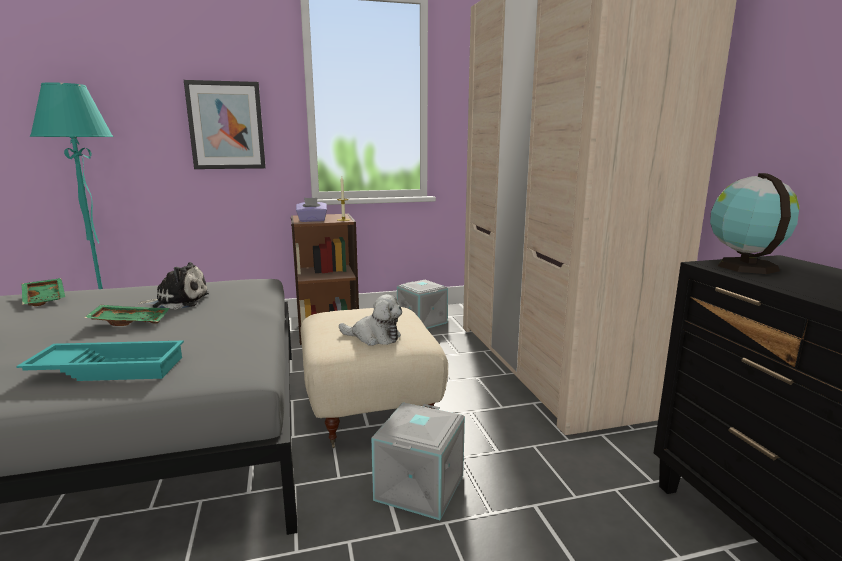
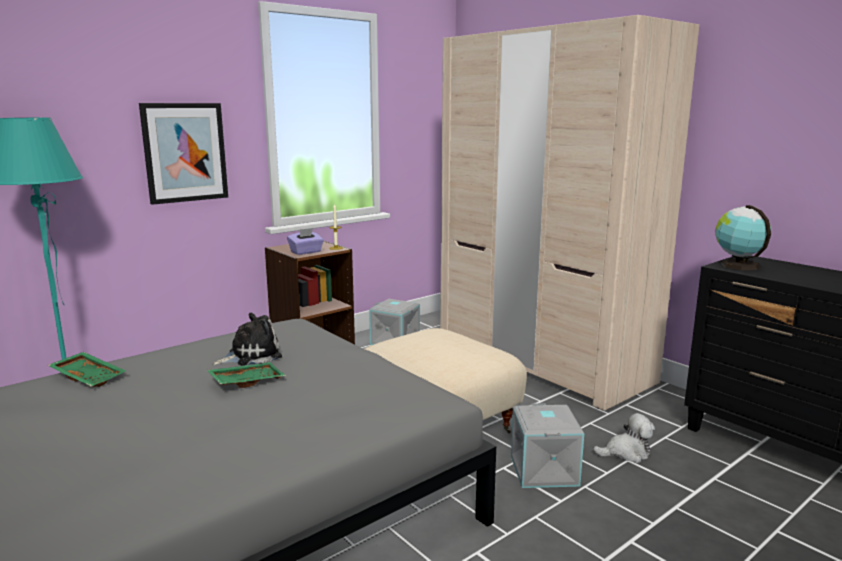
camera: 25 degrees left, 0 degrees up
(110, 368) = (323, 420): turquoise tray -> none
(374, 337) = (464, 357): plush toy -> plush toy (626, 453)

